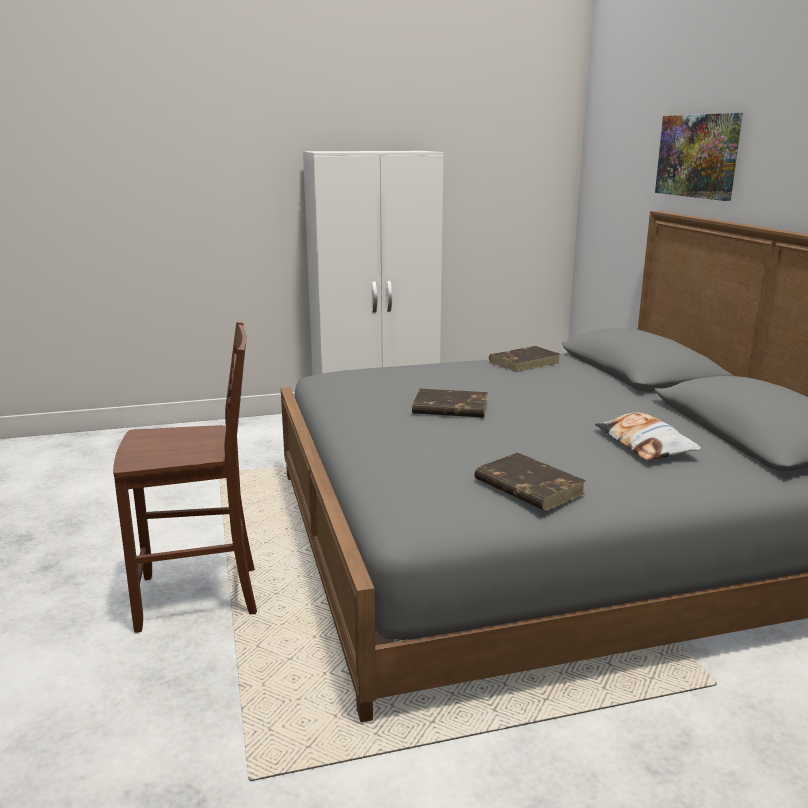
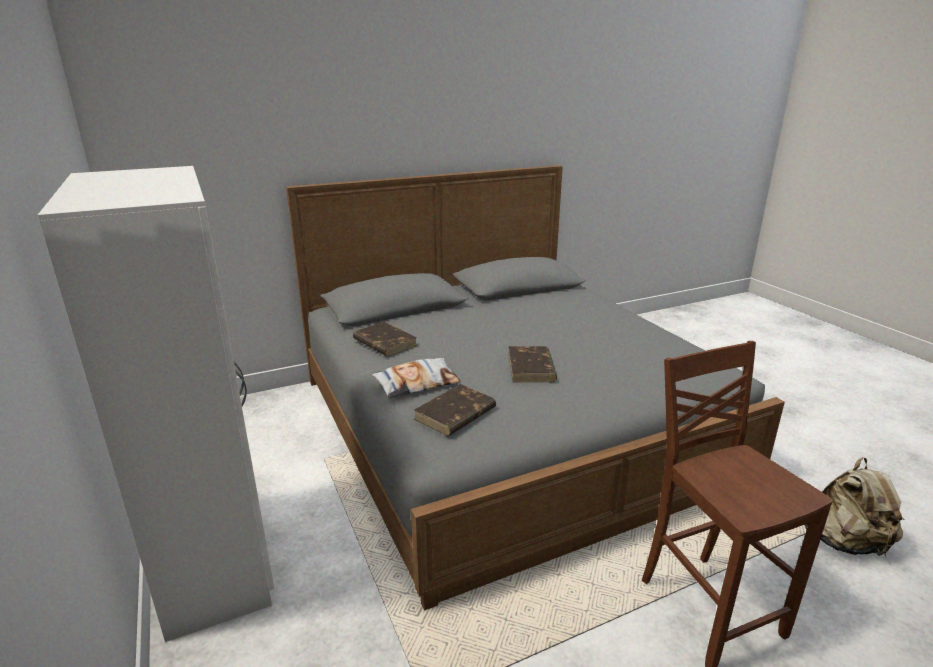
camera: 100 degrees left, 5 degrees up
(205, 755) = (845, 542): none -> beige backpack
(527, 486) = (655, 339): brown book -> brown book (455, 414)
(645, 444) = (563, 309): pillow -> pillow (417, 383)
(698, 156) = (326, 133): picture -> none

